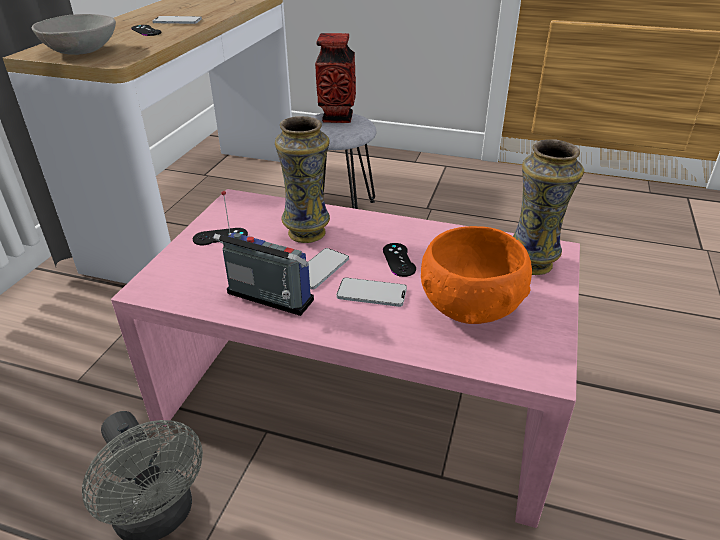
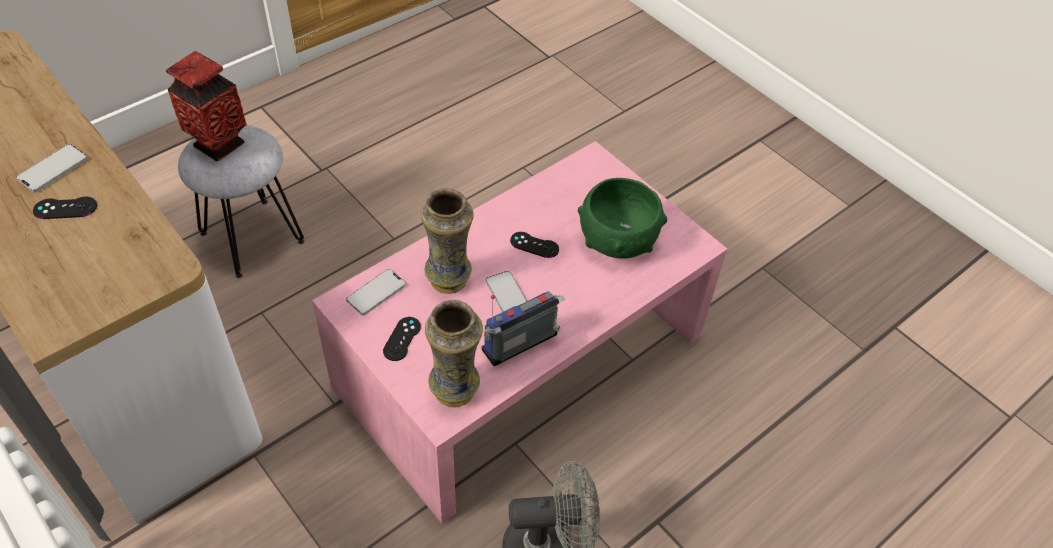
camera: 60 degrees left, 15 degrees up
(81, 51) = (93, 287): grey bowl -> none
(371, 293) = (562, 282): phone -> phone (376, 293)
(470, 307) = (618, 240): orange bowl -> green bowl
(532, 264) = (599, 180): vase -> vase (455, 390)

